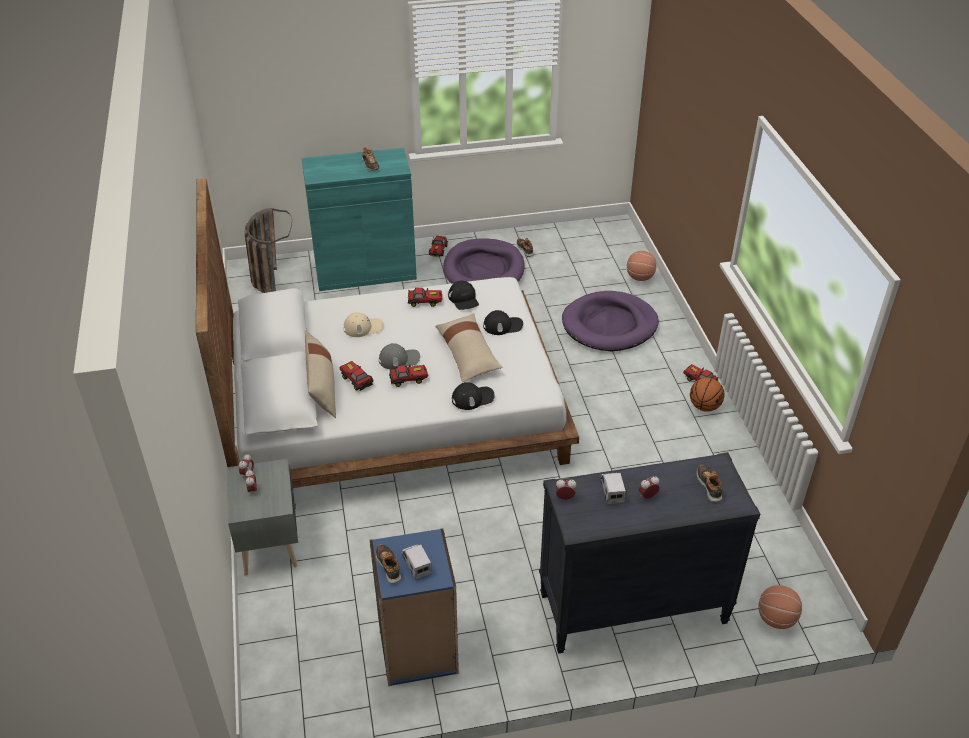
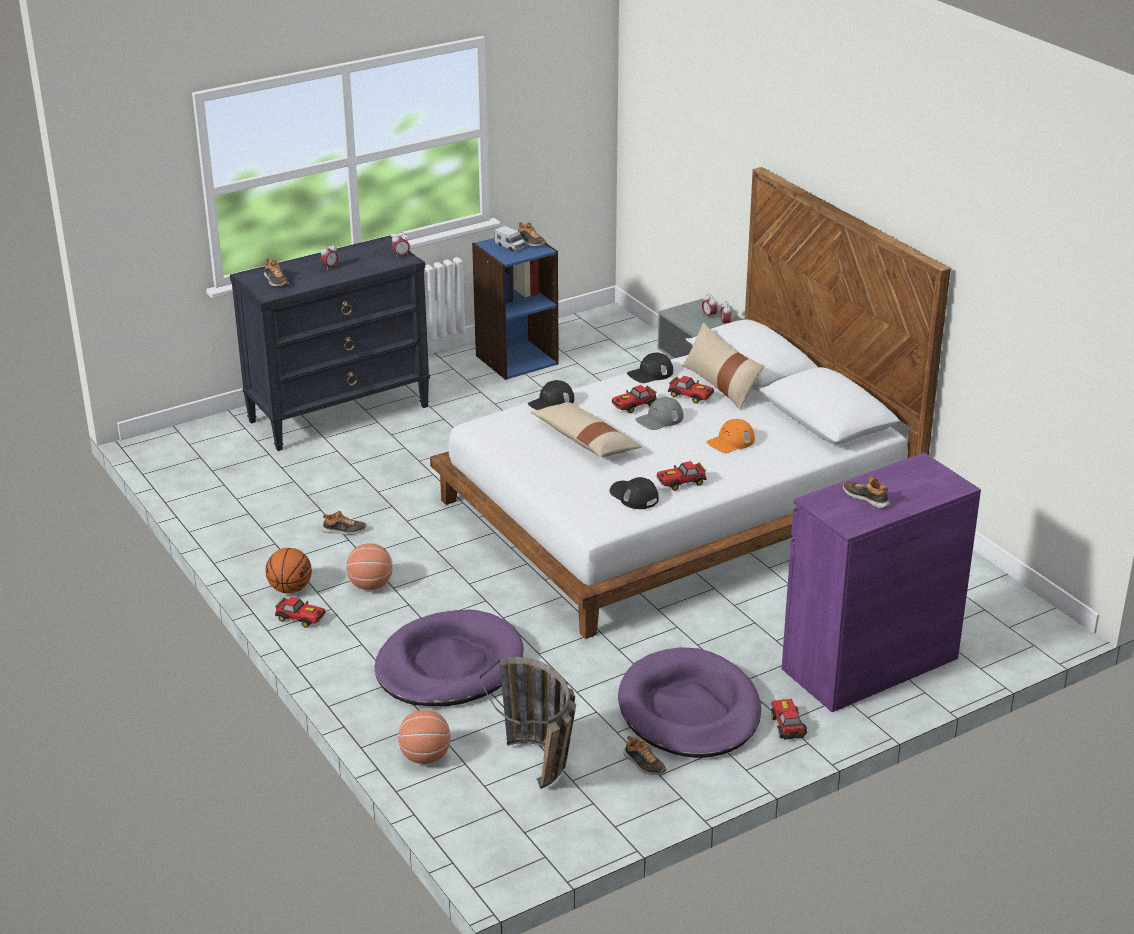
camera: 160 degrees right, 10 degrees down
(269, 276) = (999, 623): basket -> basket (542, 772)
(363, 327) = (730, 441): beige cap -> orange cap
(365, 271) = (870, 664): turquoise cabinet -> purple cabinet
(503, 325) = (563, 477): black cap -> black cap (650, 373)
(612, 491) = (362, 265): toy truck -> none
(655, 452) = (344, 530): none -> shoe
(776, 619) = (202, 432): basketball -> basketball (370, 585)

